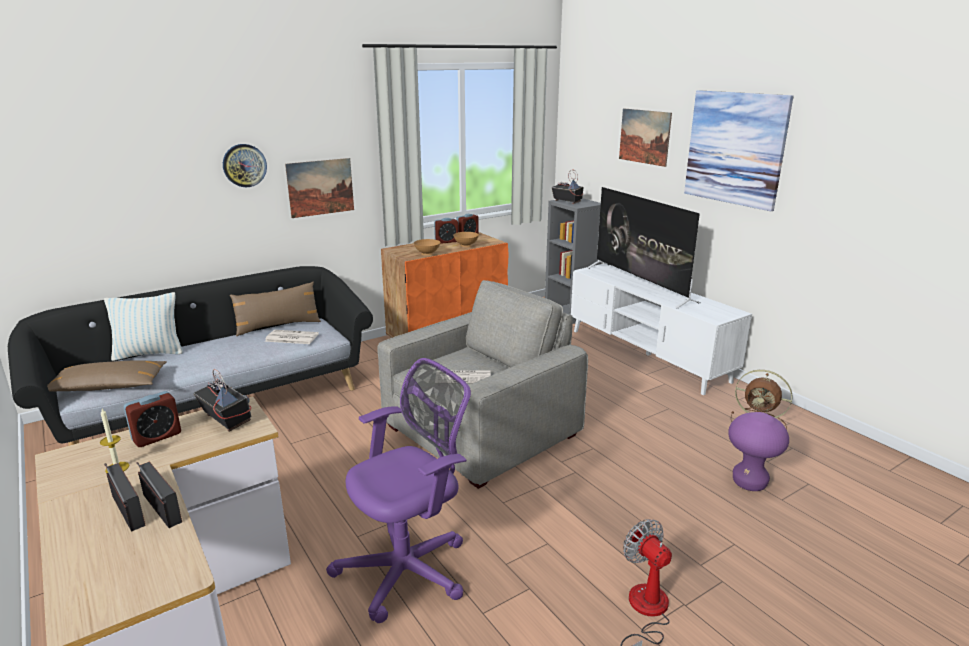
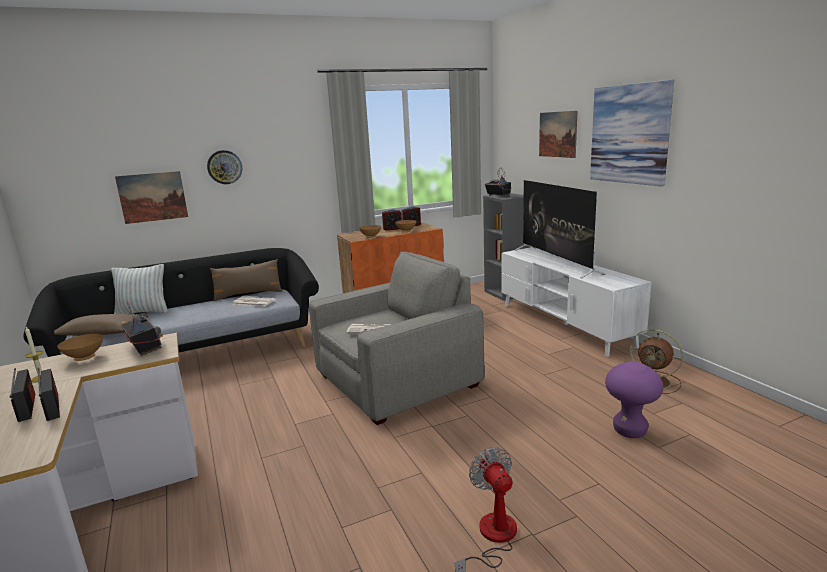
camera: 10 degrees right, 5 degrees down
(157, 437) = (85, 358): alarm clock -> brown bowl
(320, 187) = (287, 185): picture -> picture (152, 197)
(409, 570) = (293, 487): purple office chair -> none

